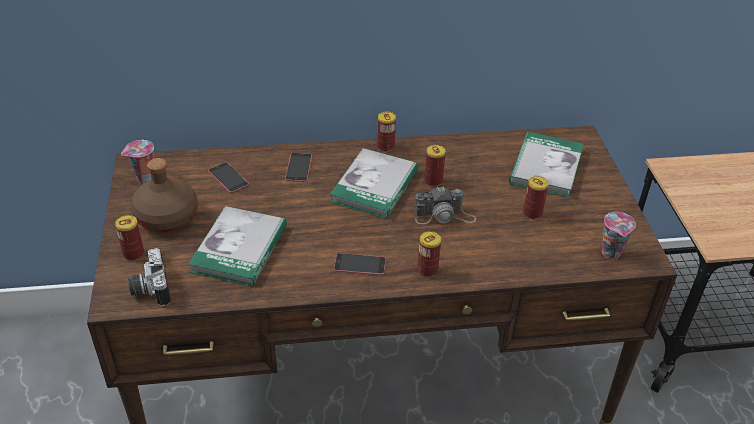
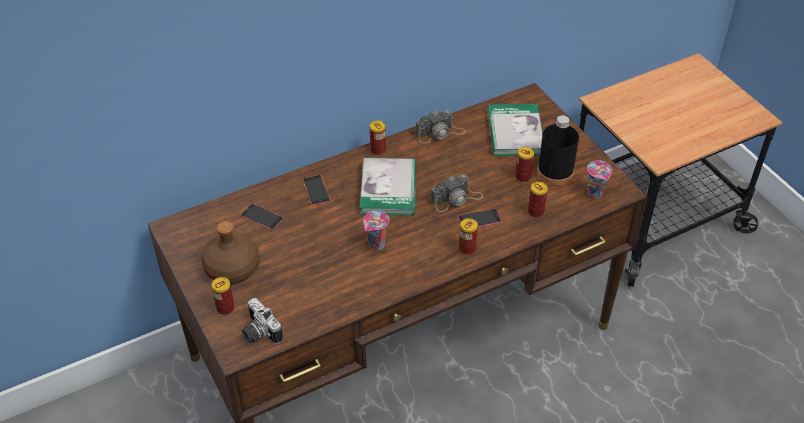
camera: 20 degrees left, 5 degrees up
(144, 180) = (190, 240): cup -> cup (376, 245)
(239, 249) = (310, 277): book -> none
(360, 264) = (413, 260): phone -> phone (479, 219)
(433, 181) = (433, 170): can -> can (535, 212)
(461, 147) = (440, 133): none -> camera
(573, 218) = (555, 172): none -> black bottle

